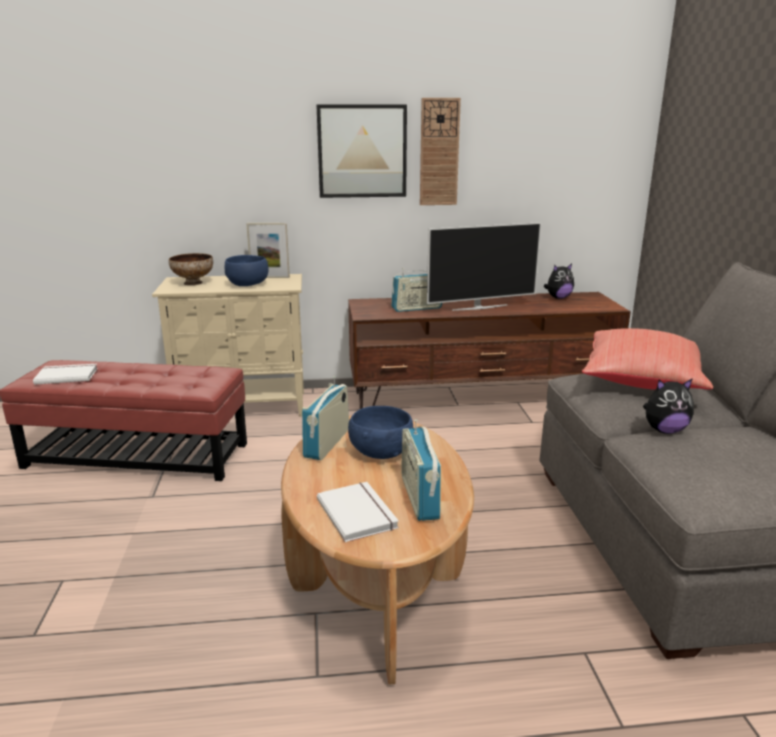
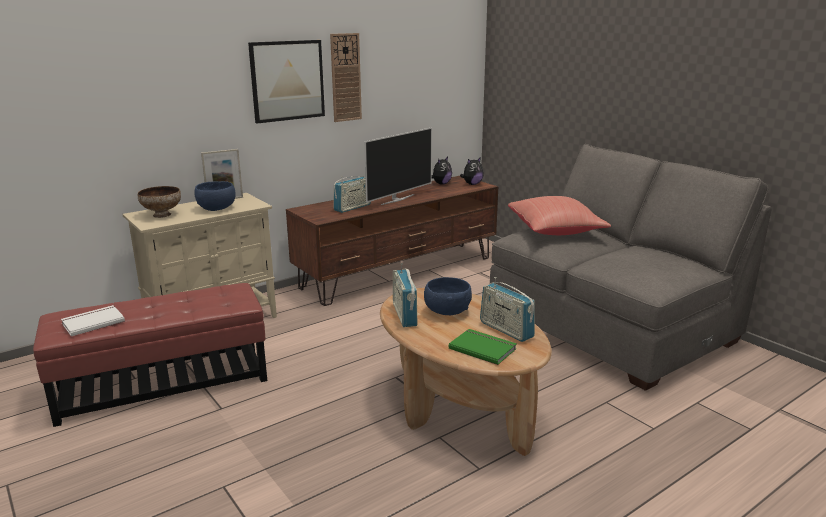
camera: 30 degrees left, 0 degrees up
(359, 513) = (483, 348): white book -> green book
(664, 430) = (598, 257): plush toy -> plush toy (472, 184)

